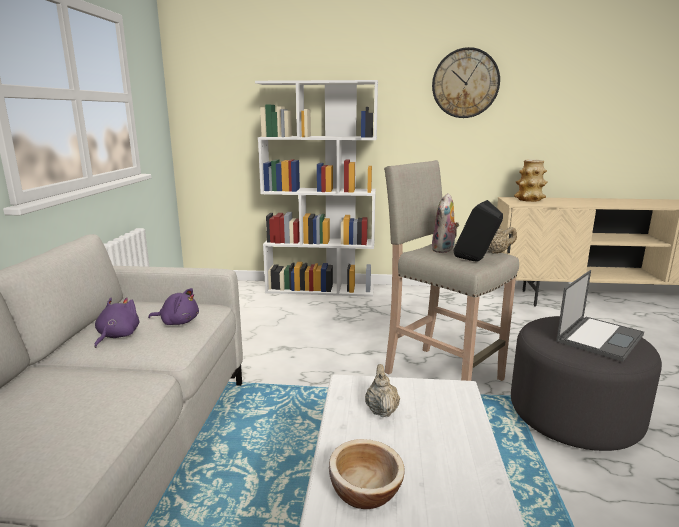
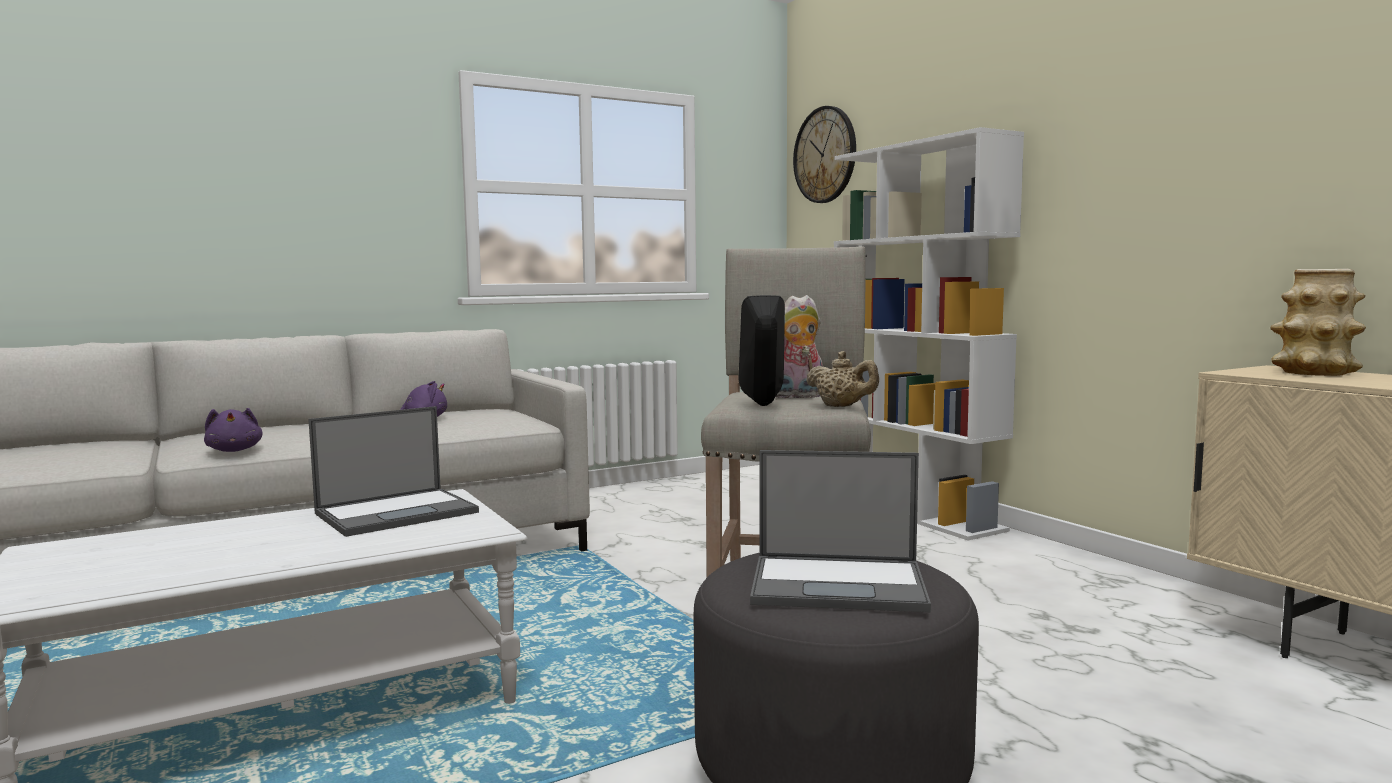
camera: 55 degrees right, 10 degrees down
(178, 322) = (477, 423): purple plush toy -> purple plush toy (234, 450)
(365, 491) = (241, 530): bowl -> none
(381, 410) = (398, 512): beige teapot -> laptop
(465, 83) = (1193, 107): wall clock -> wall clock (825, 155)

